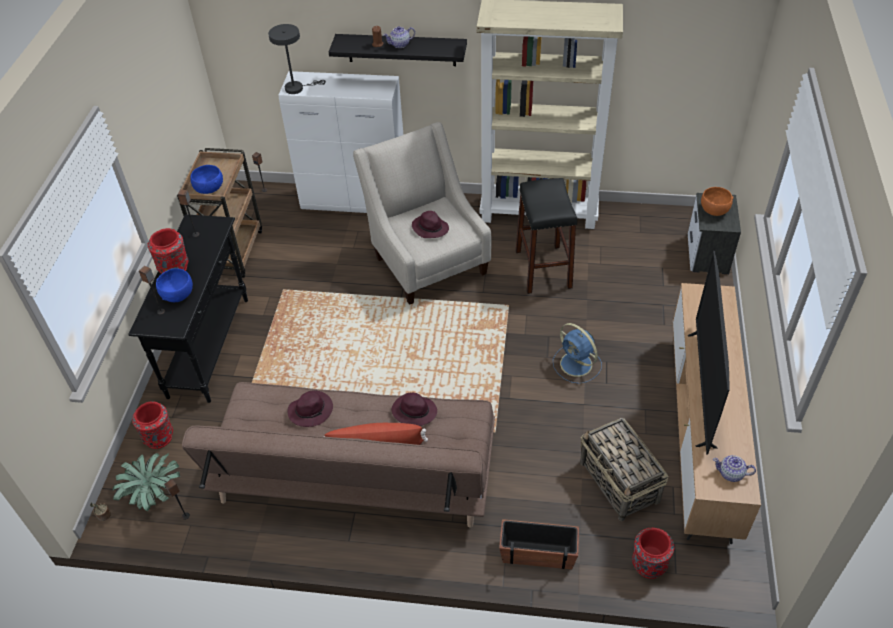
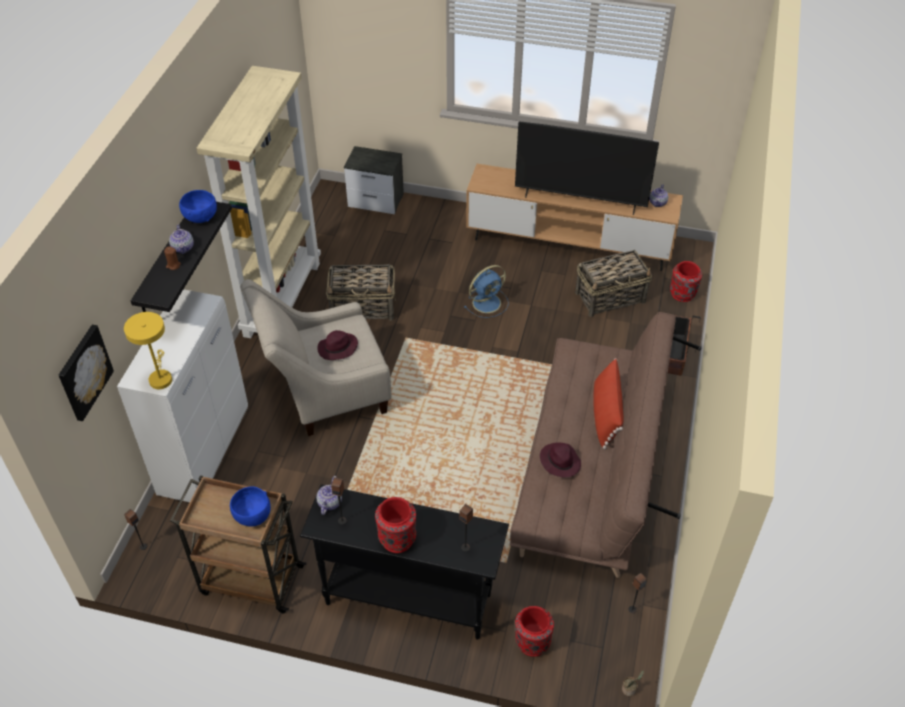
camera: 85 degrees left, 0 degrees up
(152, 494) = (605, 643): potted plant -> none
(178, 294) = (441, 532): blue bowl -> blue bowl (200, 217)
(214, 224) = (329, 503): none -> teapot
(258, 30) = (83, 372): none -> picture
(297, 88) = (160, 377): grey table lamp -> yellow table lamp
(413, 411) = (568, 386): purple hat -> none
(543, 269) = (363, 307): black stool -> basket
(714, 210) = (370, 161): orange bowl -> none

